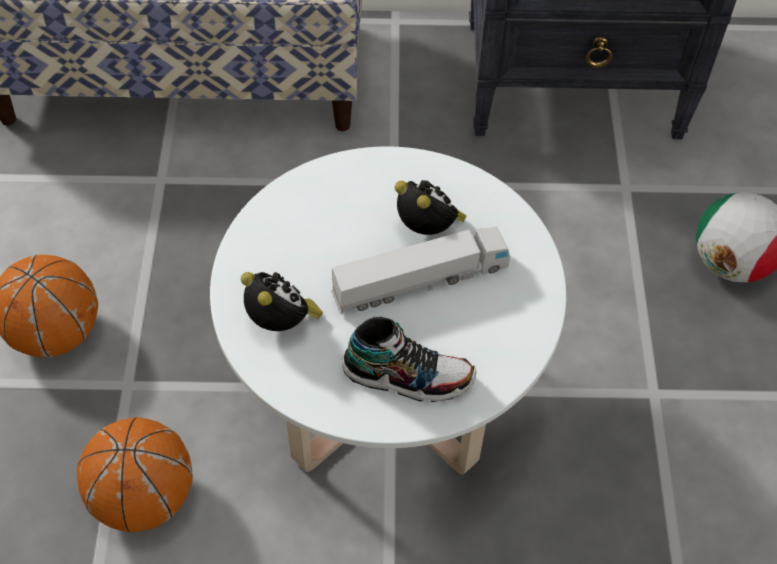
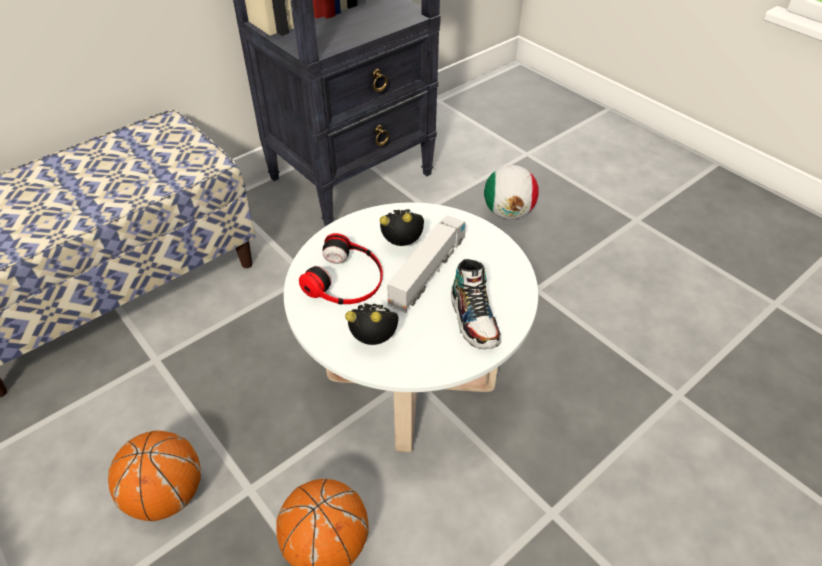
camera: 40 degrees left, 10 degrees down
(324, 229) = (346, 279): none -> headphones
(407, 375) = (474, 319): shoe -> shoe turned 105 degrees clockwise

